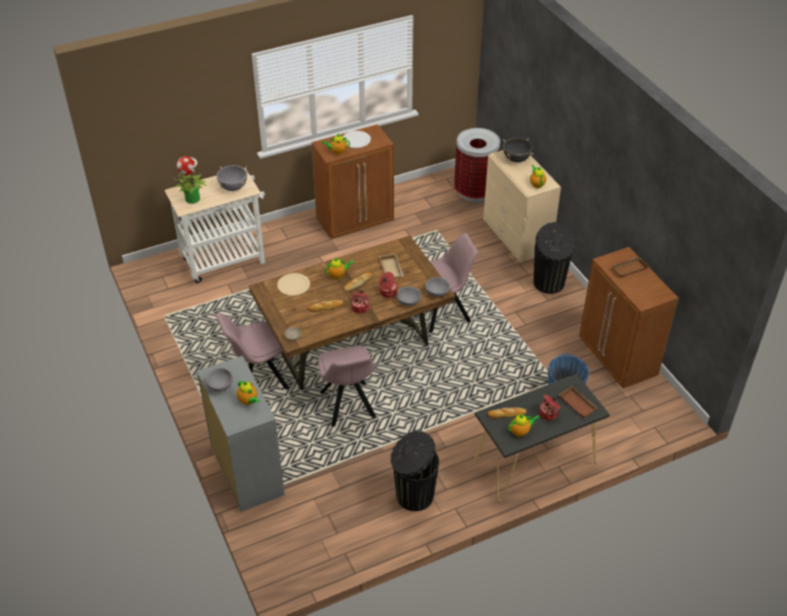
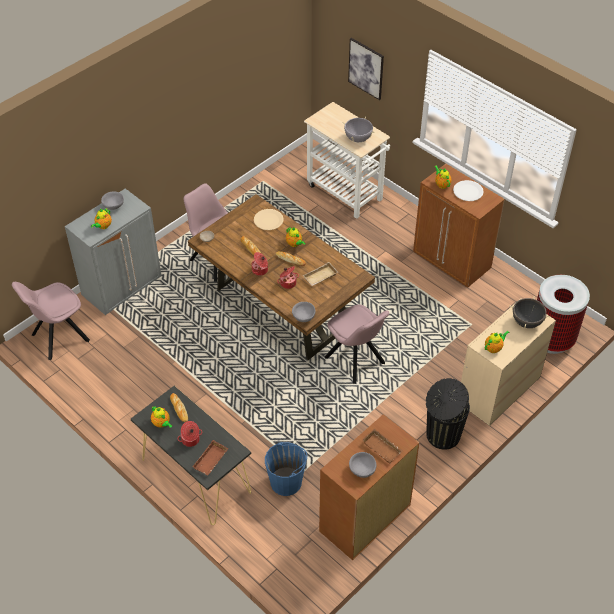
camera: 70 degrees right, 5 degrees up
(181, 130) = (366, 68): none -> picture
(192, 198) = (330, 121): potted plant -> none
(348, 405) = (213, 325): pink chair -> pink chair (59, 337)
(408, 302) = (282, 300): grey bowl -> grey bowl (362, 470)
(413, 495) = (130, 397): black trash can -> none

